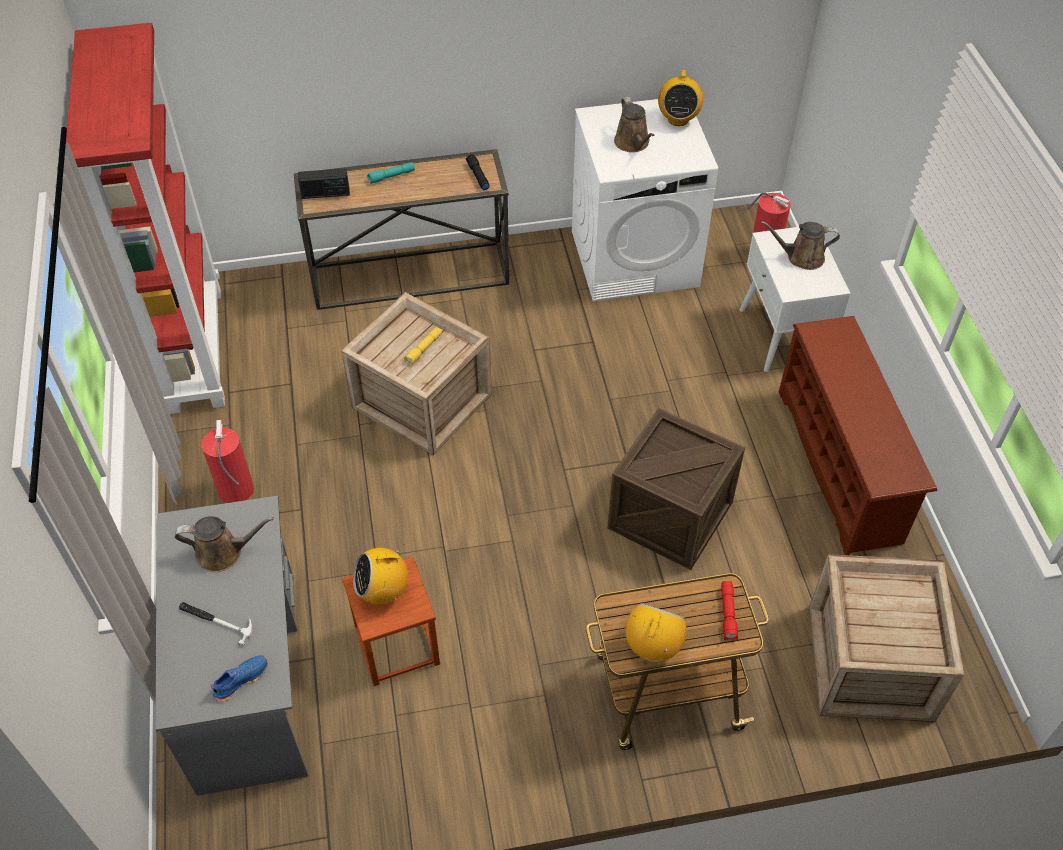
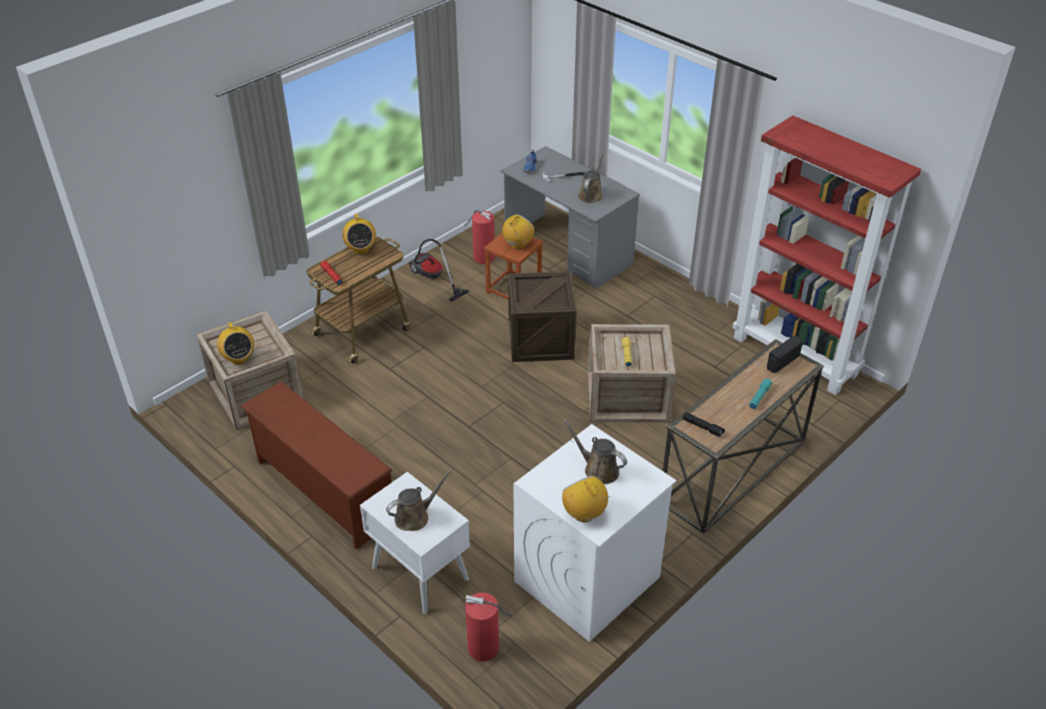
camera: 145 degrees right, 10 degrees down
(223, 552) = (591, 194): brown watering can -> brown watering can turned 150 degrees clockwise
(235, 491) = (670, 306): fire extinguisher -> fire extinguisher (483, 256)
(494, 746) = (432, 279): none -> vacuum cleaner
(670, 515) = (418, 409): crate -> crate (541, 340)
(908, 604) = (238, 358): none -> radio

